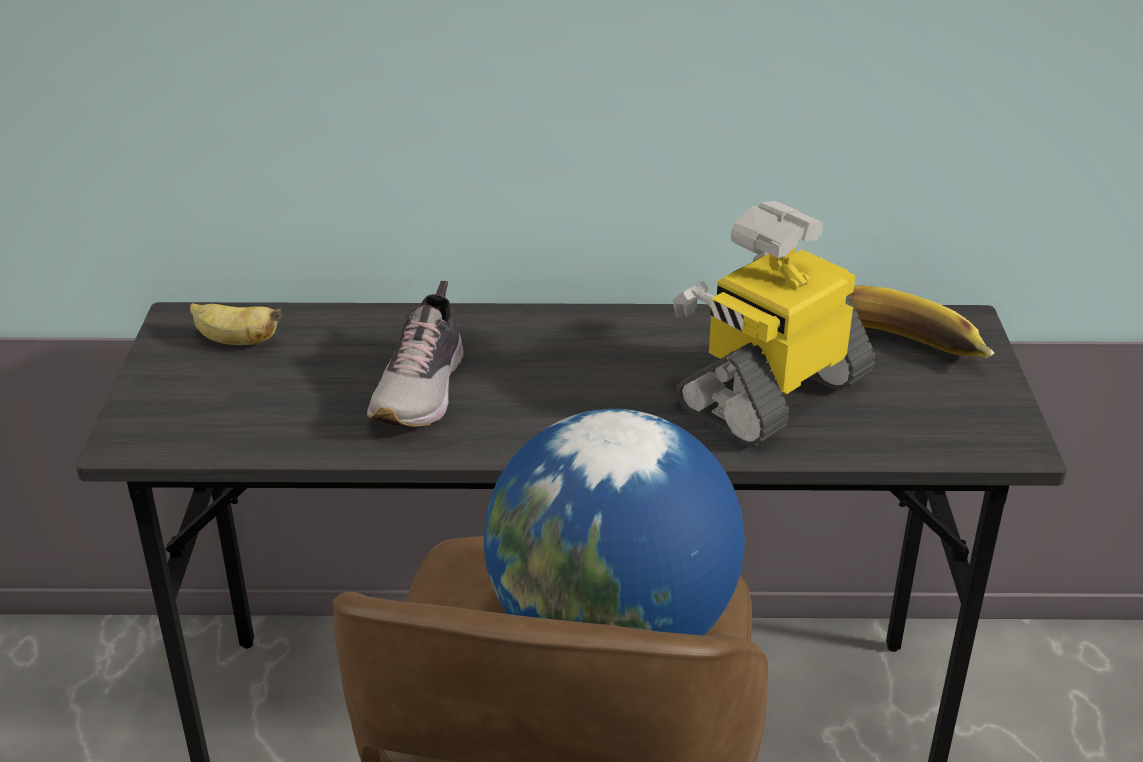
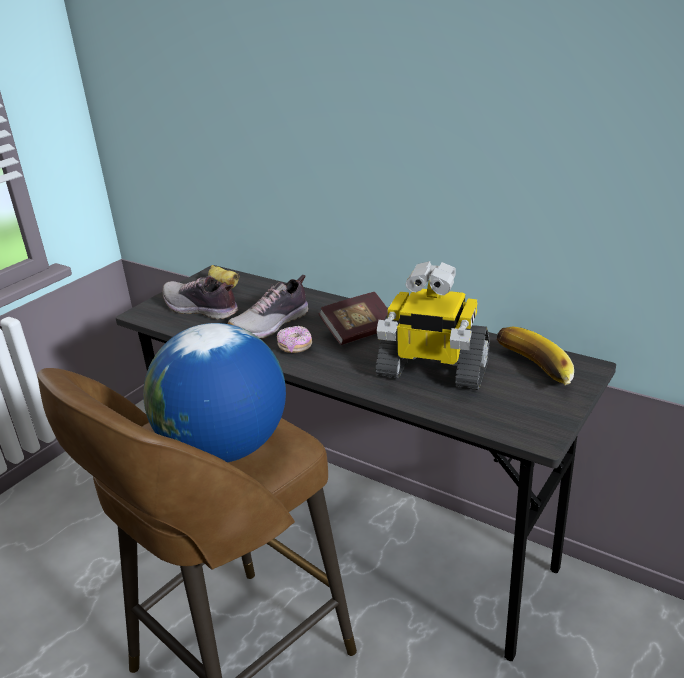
camera: 35 degrees right, 5 degrees down
(246, 399) = (200, 309): none -> shoe
(512, 419) = (295, 347): none -> donut
(587, 360) = (358, 331): none -> book
(772, 393) = (431, 371): toy robot -> toy robot turned 150 degrees counterclockwise

